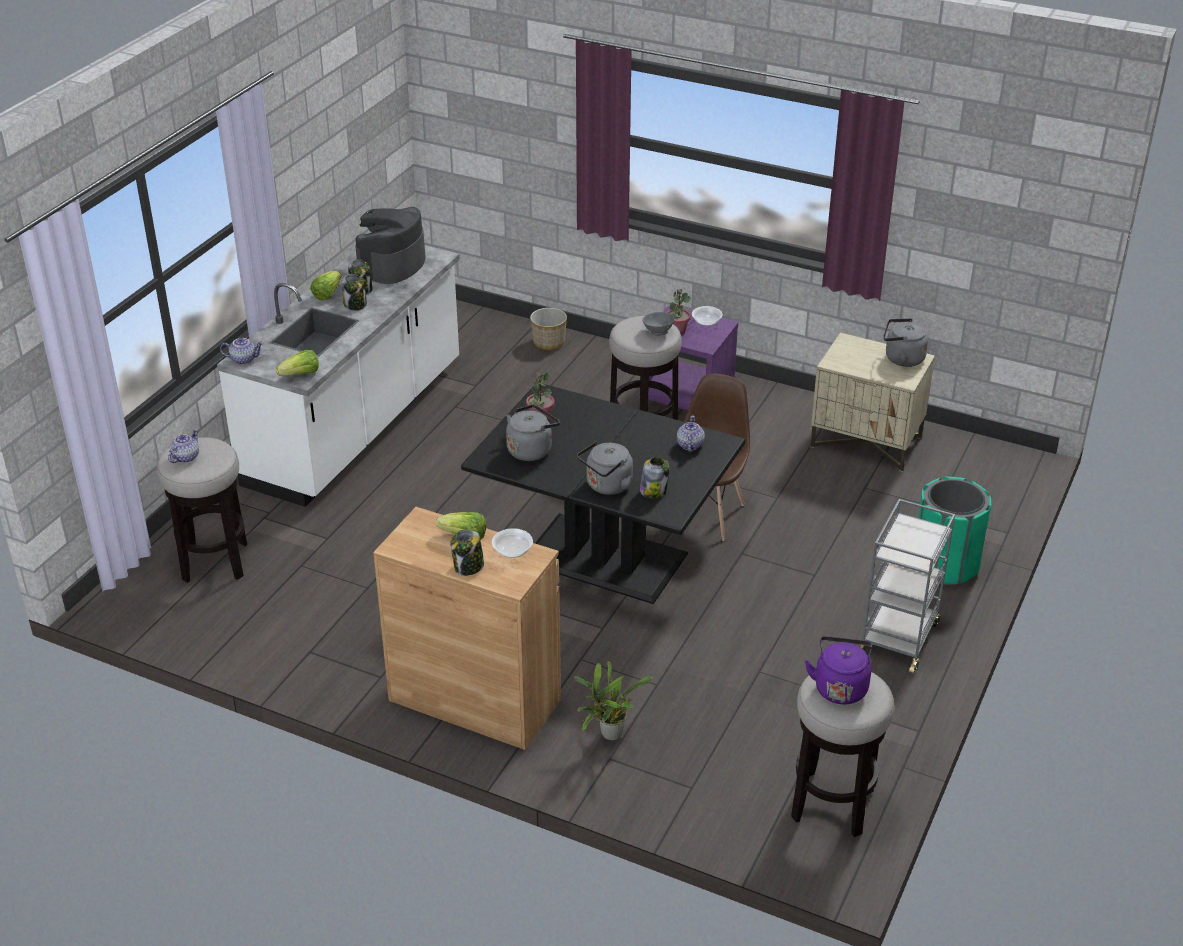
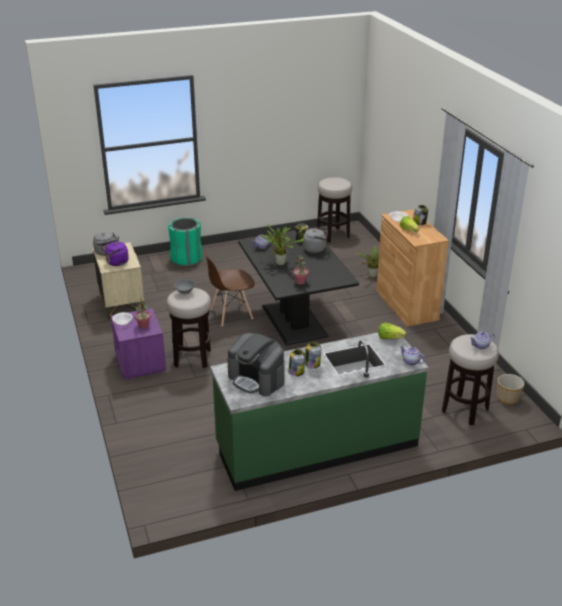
camera: 135 degrees left, 5 degrees down
(327, 294) = (318, 379): lettuce -> none
(356, 425) = (316, 445): white counter -> green counter
(392, 265) = (257, 379): coffee machine -> coffee machine turned 60 degrees clockwise
(531, 450) = (323, 273): grey kettle -> none
(548, 342) = (147, 434): planter -> planter (508, 398)
(618, 433) = (279, 262): none -> potted plant
(840, 687) = (335, 183): purple kettle -> purple kettle (116, 263)
(898, 638) = (242, 252): grey cart -> none

